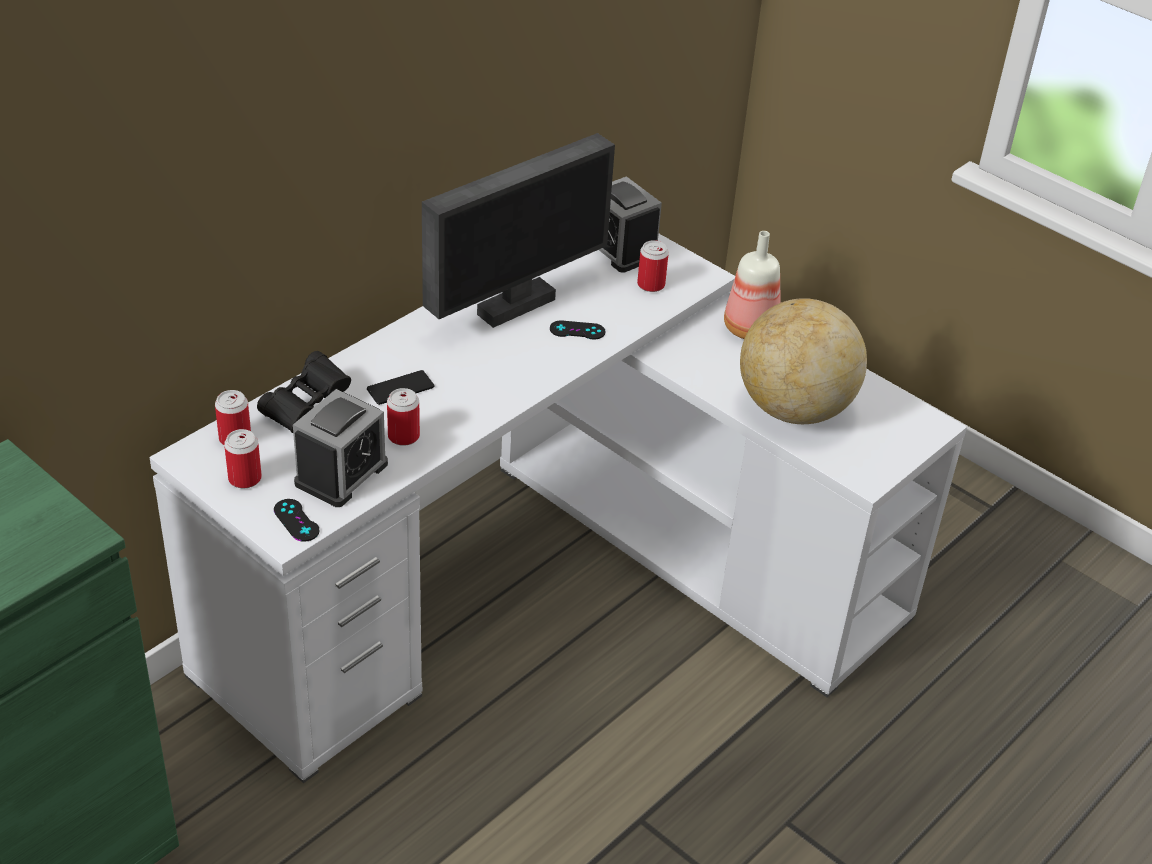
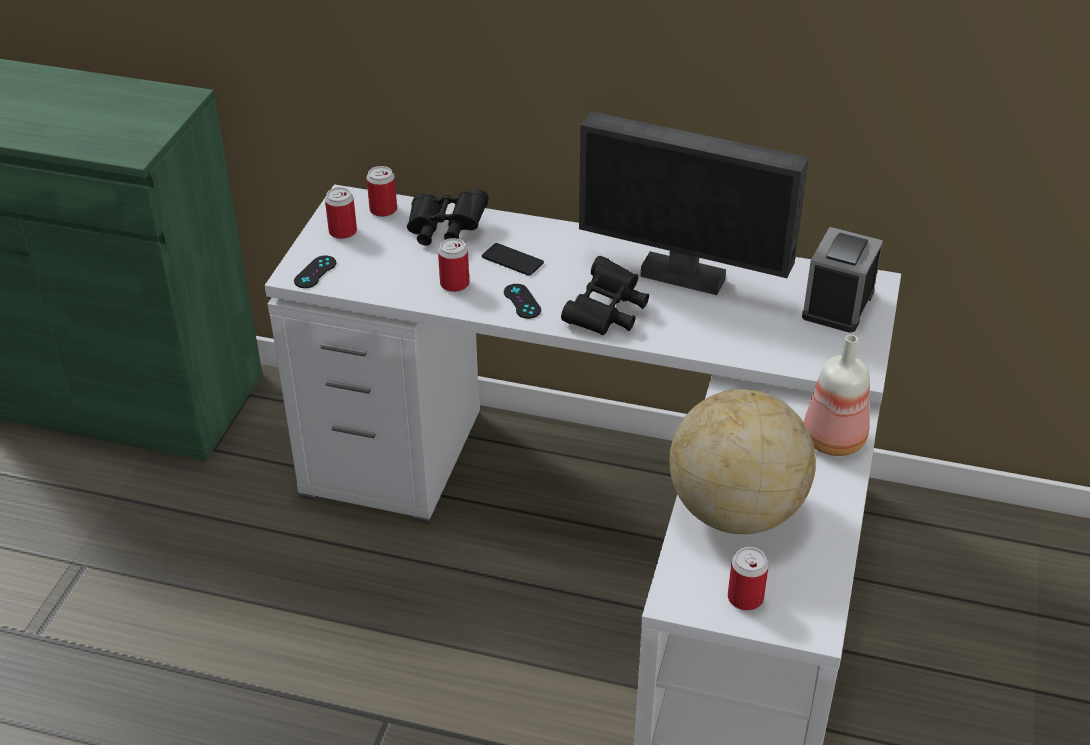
camera: 65 degrees right, 0 degrees up
(341, 474) = (384, 272): alarm clock -> none
(527, 366) = (606, 313): none -> black binoculars
(577, 330) = (685, 323): black game controller -> black game controller (522, 301)
(651, 285) = (803, 342): can -> can (745, 598)

